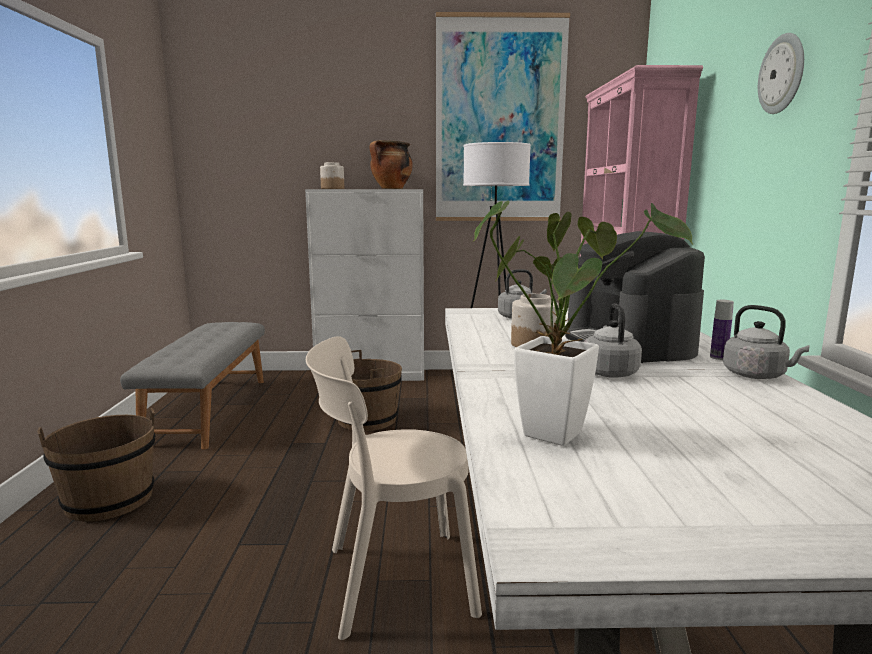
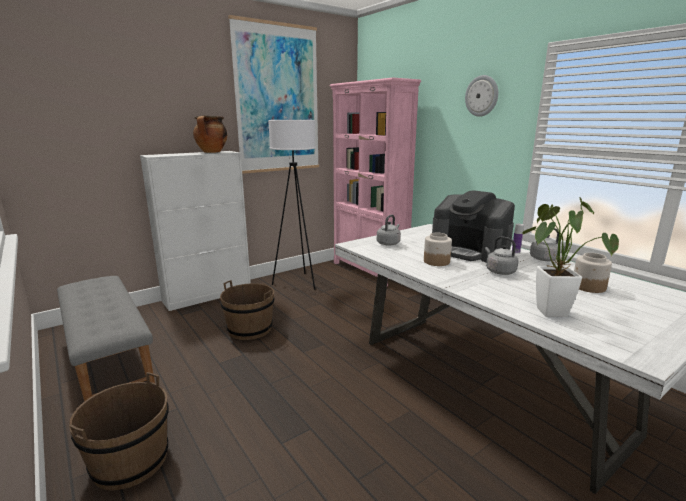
camera: 35 degrees left, 5 degrees up
(332, 189) = (162, 154): jar -> jar (588, 287)
(391, 581) = (394, 421): beige chair -> none

